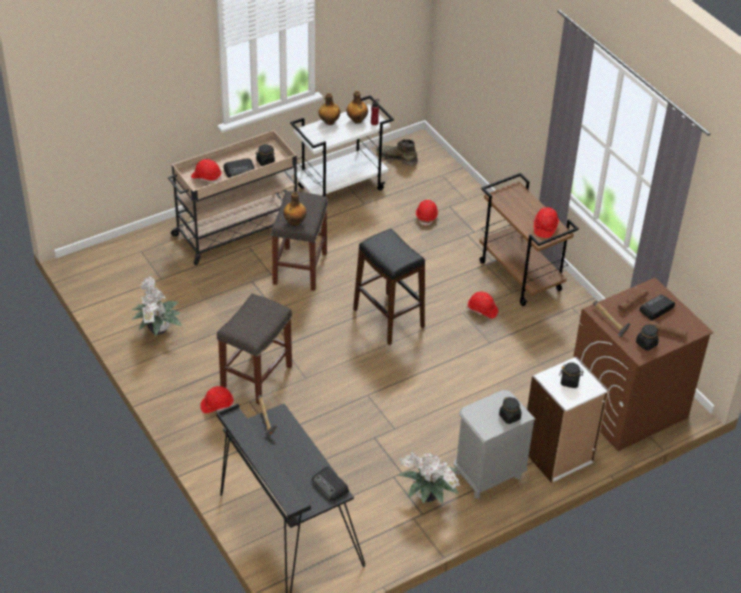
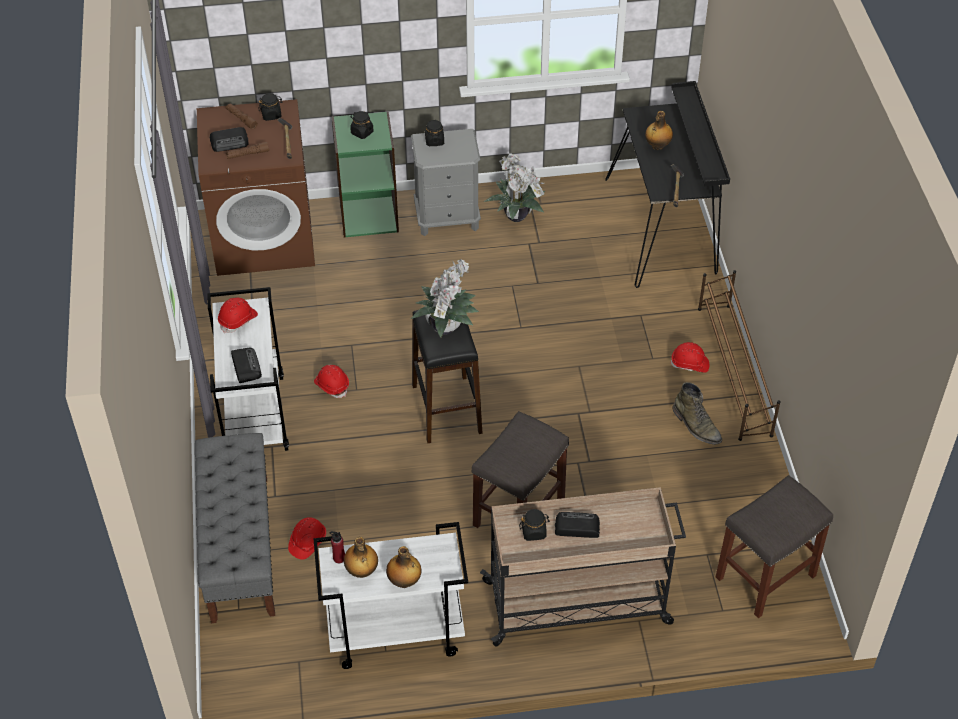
camera: 155 degrees left, 5 degrees up
(157, 331) = (732, 476): potted plant -> potted plant (446, 327)
(179, 410) = (733, 371): none -> brown shoe rack
(206, 177) = (628, 530): red hard hat -> none
(256, 376) = (633, 384): grey stool -> grey stool (765, 578)
(295, 222) = (535, 429): bottle -> bottle (657, 146)
(330, 486) = (640, 120): radio -> radio (245, 366)
(397, 157) = (280, 667): green boot -> green boot (696, 425)
(466, 203) = (240, 547): none -> grey bench
(521, 276) = (254, 415): brown cart -> white cart
(557, 456) = (369, 215): white bookcase -> green bookcase

